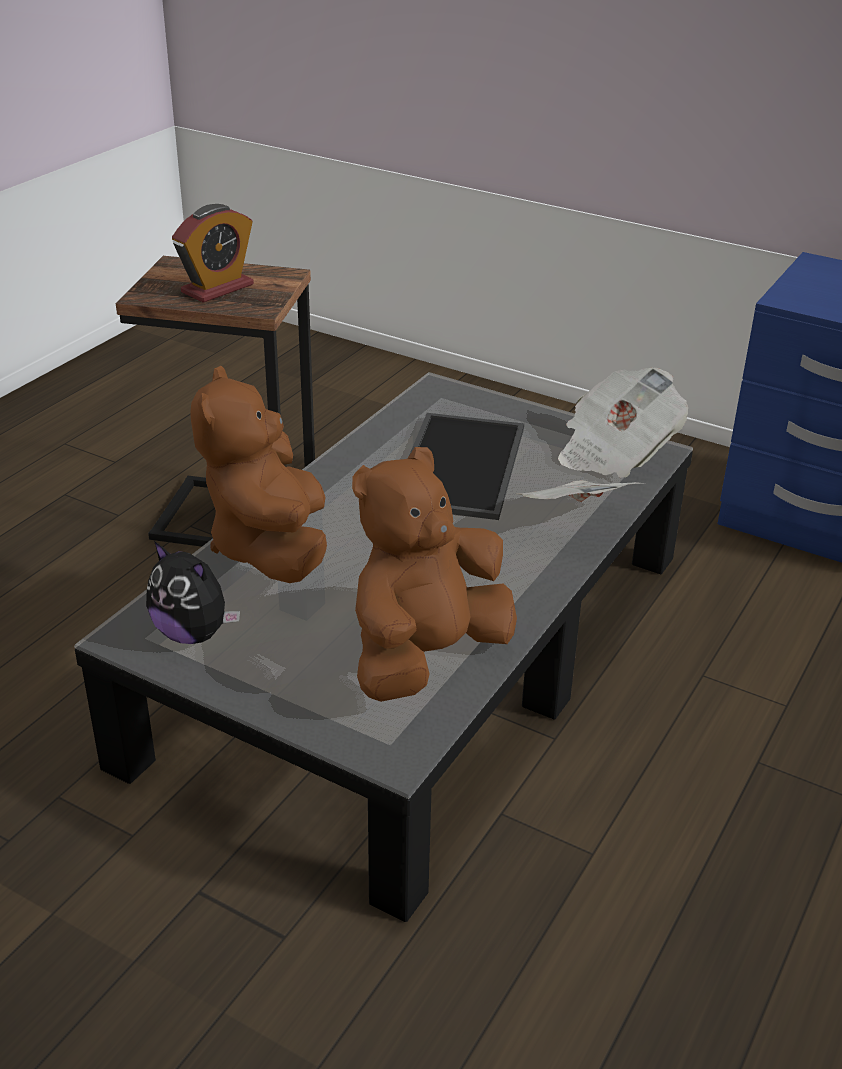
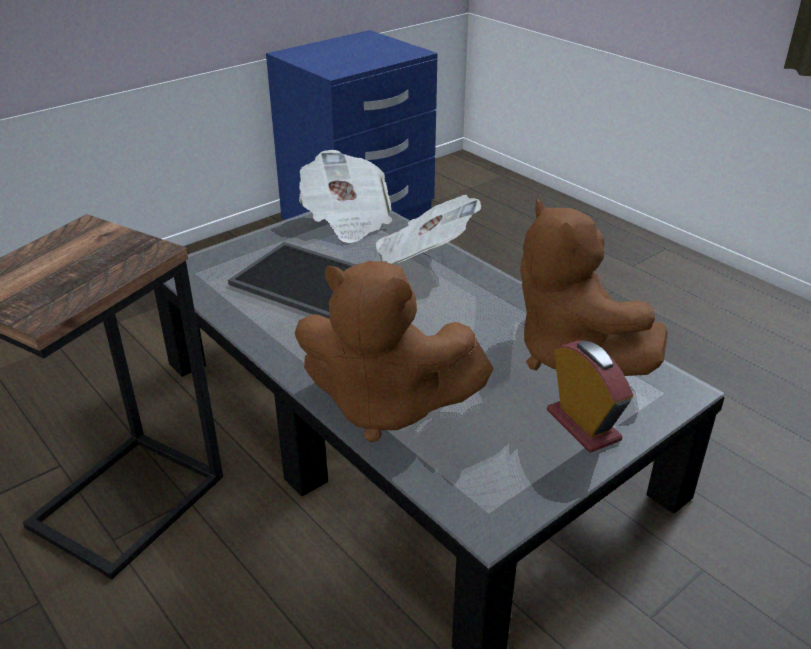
camera: 70 degrees left, 0 degrees up
(193, 633) = (500, 474): plush toy -> none
(217, 288) = (75, 267): alarm clock -> alarm clock (583, 425)

